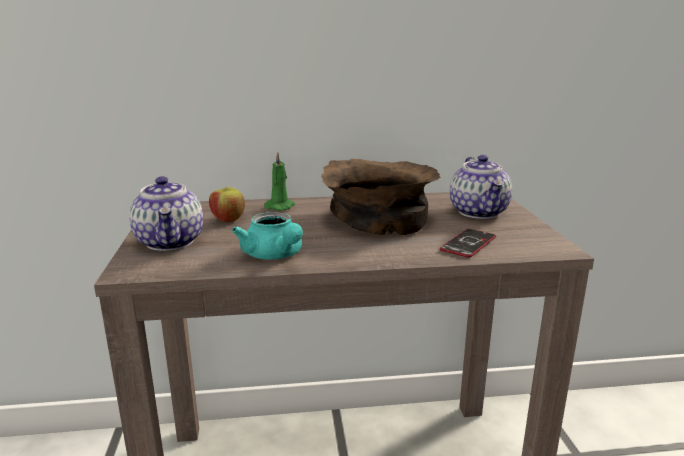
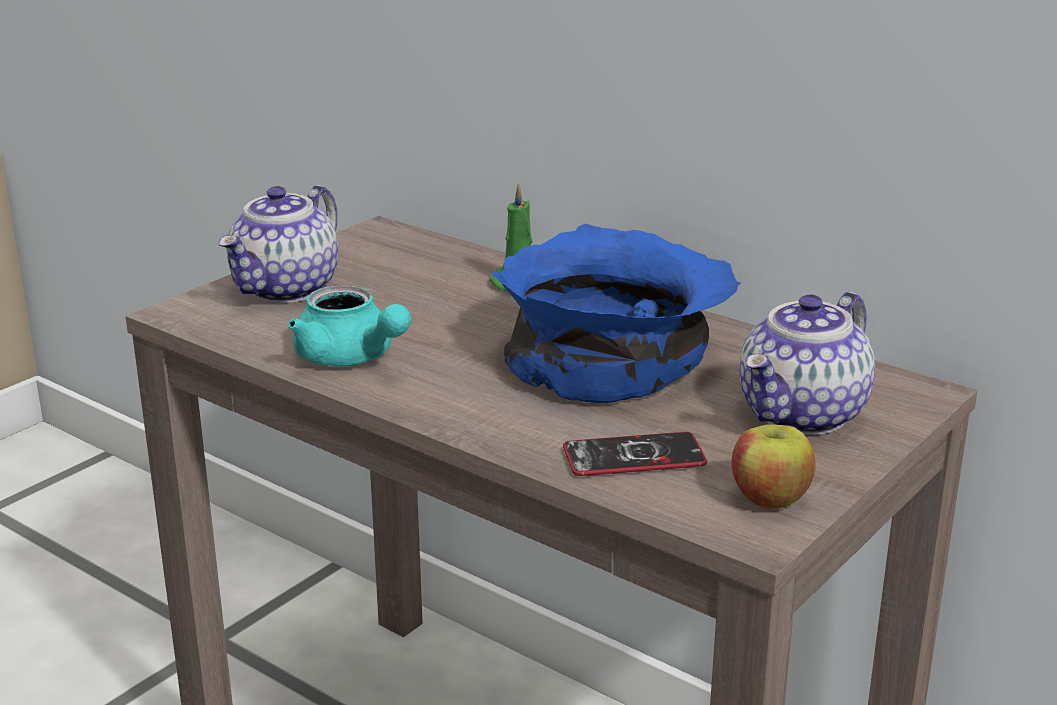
camera: 45 degrees right, 5 degrees up
(227, 220) = (409, 280): apple -> apple (769, 499)
(274, 256) = (351, 358): turquoise teapot -> turquoise teapot turned 60 degrees counterclockwise
(380, 218) = (613, 359): brown bowl -> blue bowl

